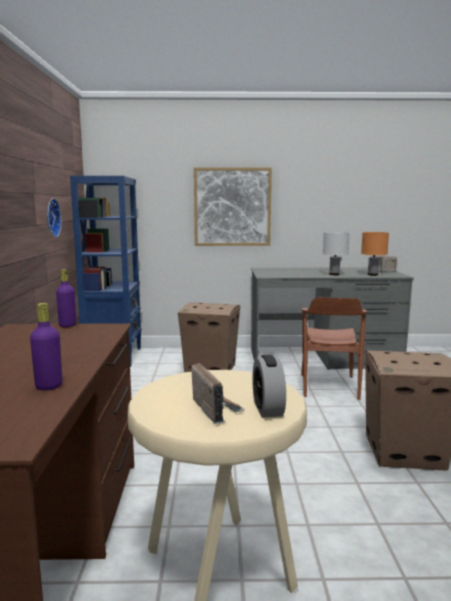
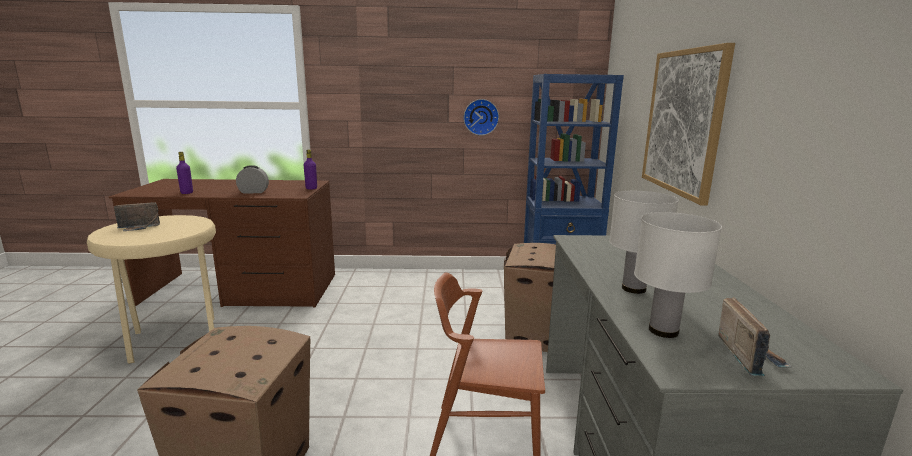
camera: 90 degrees right, 5 degrees up
(268, 409) = (119, 237): alarm clock -> alarm clock (253, 192)
(372, 274) = (662, 330): orange table lamp -> white table lamp

